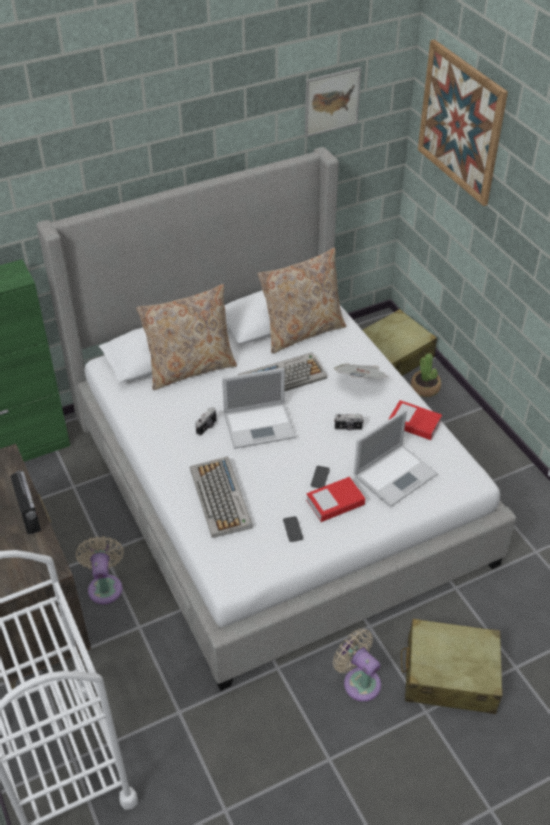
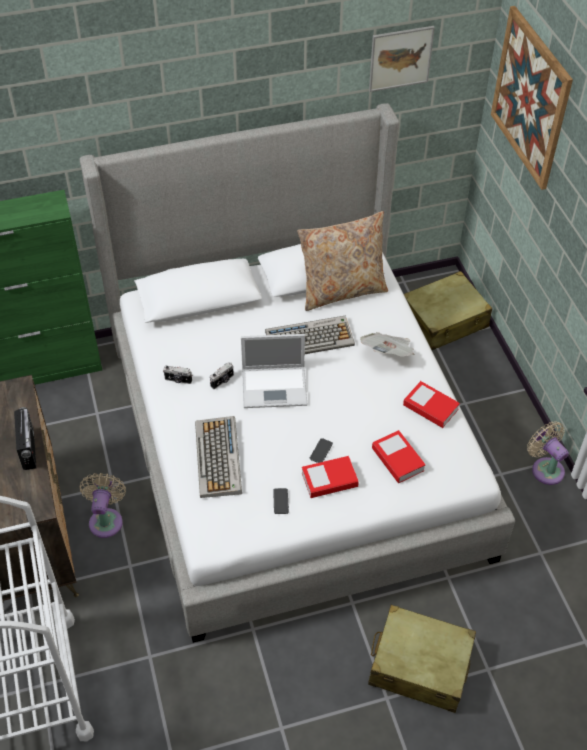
camera: 10 degrees right, 5 degrees up
(190, 368) = (221, 315): beige pillow -> none
(348, 428) = (362, 402): camera -> camera (178, 380)
(359, 681) = (328, 656): beige fan -> beige fan (545, 468)
(396, 474) = (397, 459): laptop -> book
(425, 388) = (470, 359): potted plant -> none

